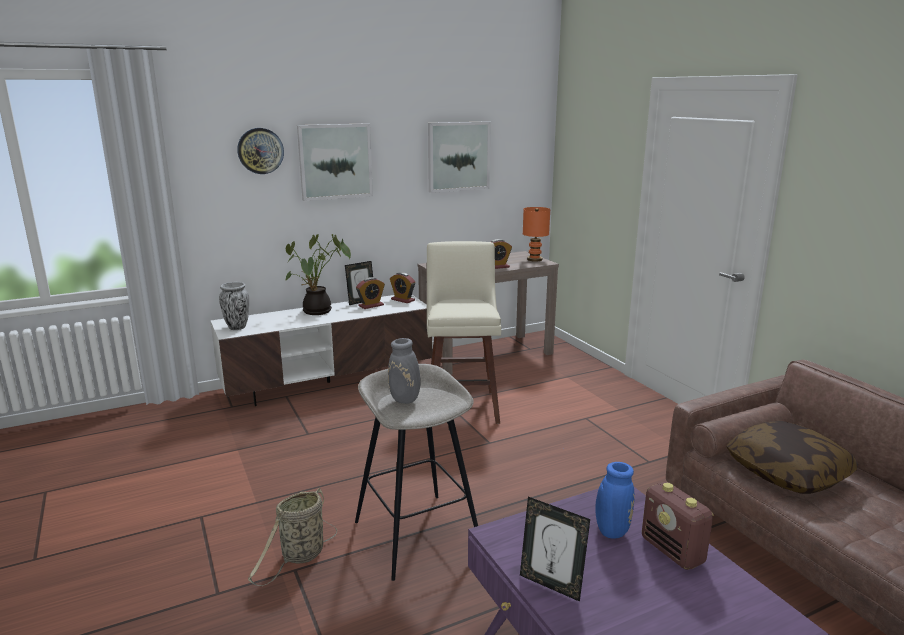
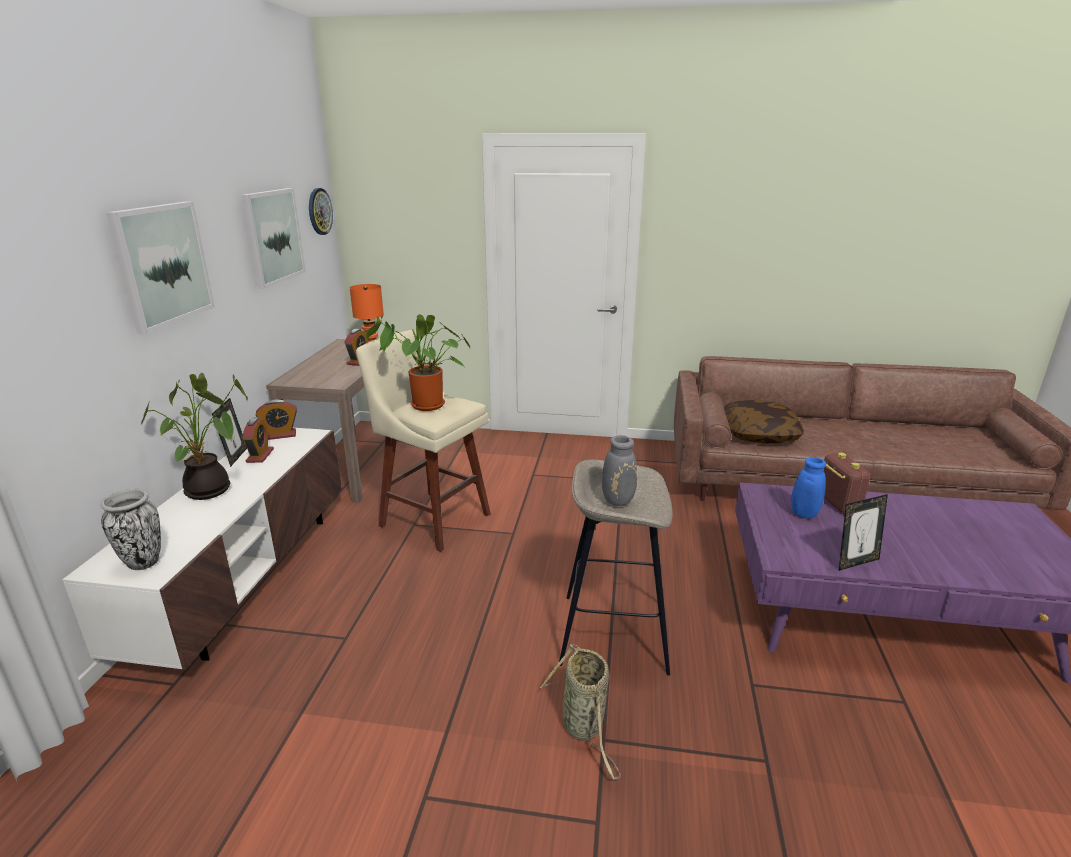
camera: 55 degrees left, 5 degrees up
(260, 151) = (67, 264): wall clock -> wall clock (319, 211)
(457, 303) = (424, 406): none -> potted plant
(673, 551) = (838, 503): radio -> radio turned 105 degrees counterclockwise

